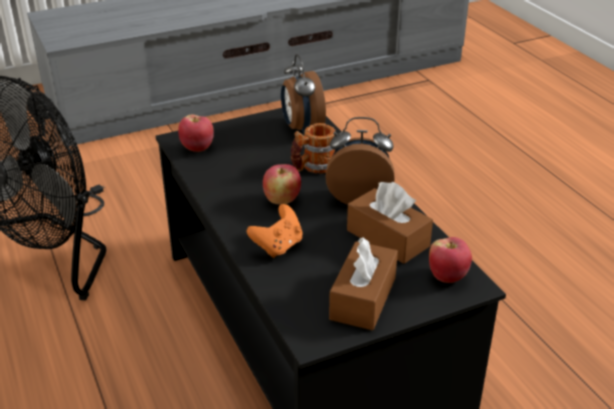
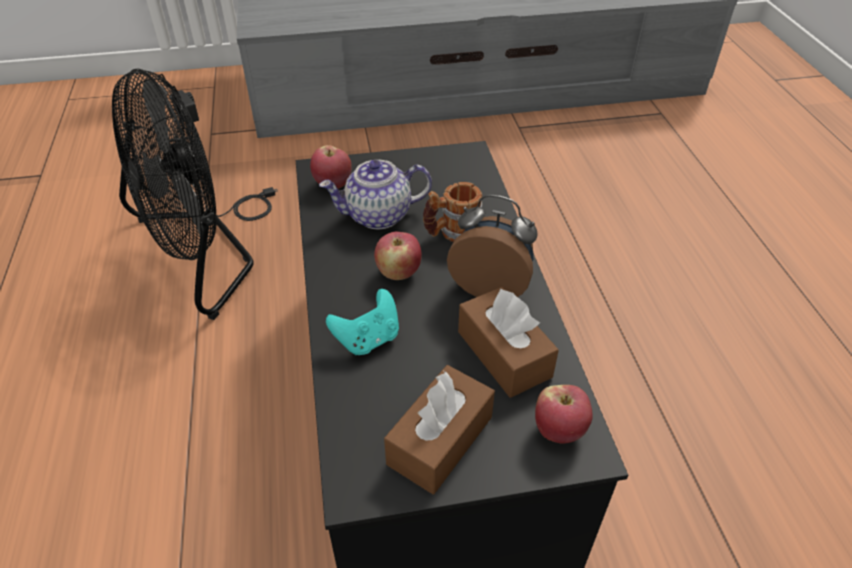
camera: 15 degrees right, 10 degrees up
(246, 164) = (378, 216): none -> teapot
(278, 246) = (368, 339): orange game controller -> turquoise game controller
(301, 128) = (459, 177): alarm clock -> none

